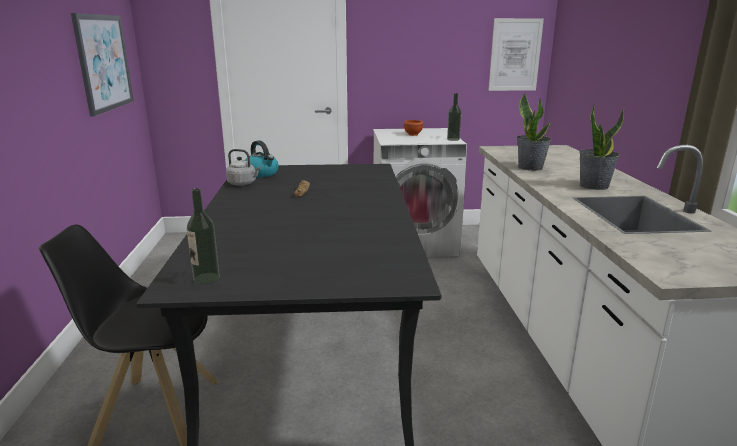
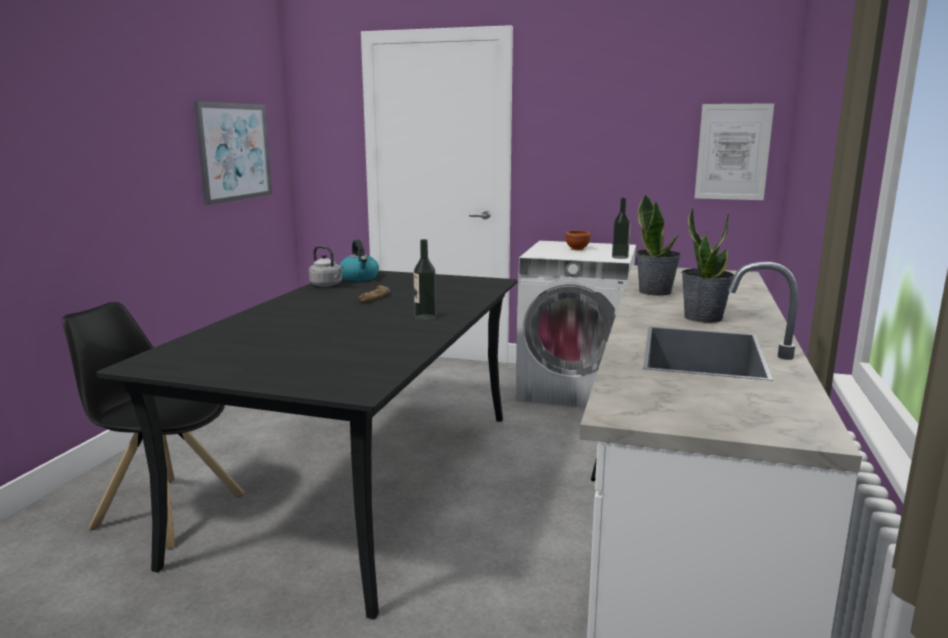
camera: 20 degrees right, 5 degrees down
(206, 278) = (176, 361): bottle -> bottle (425, 317)

